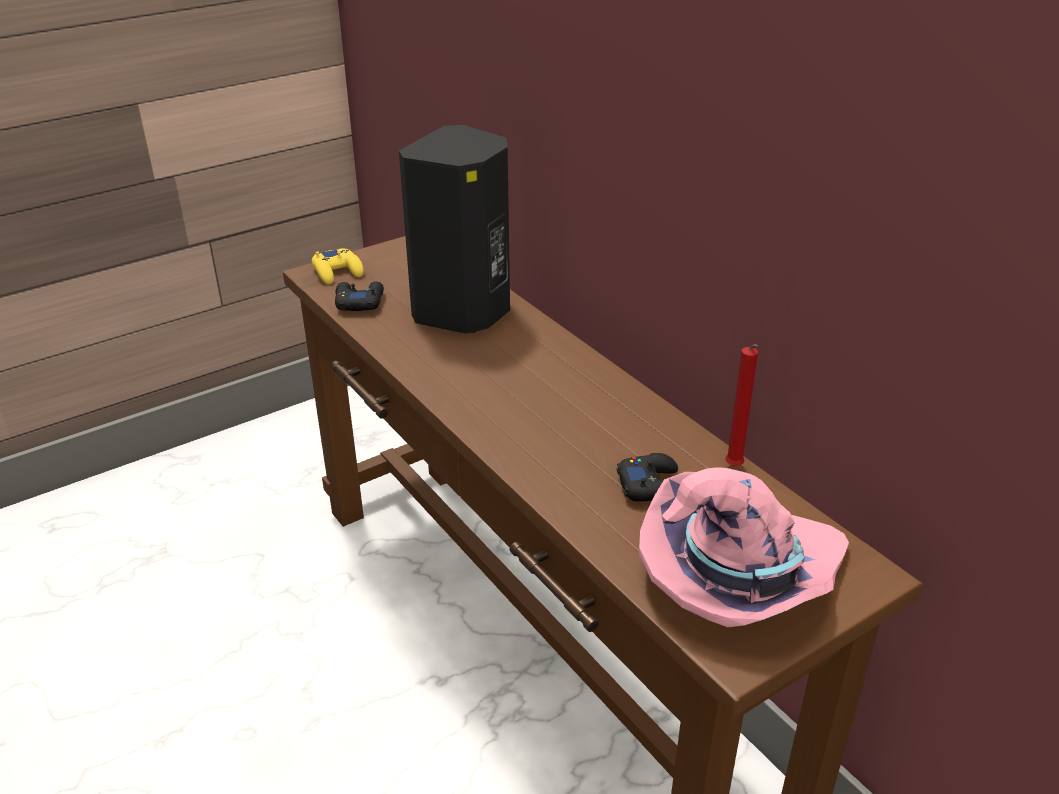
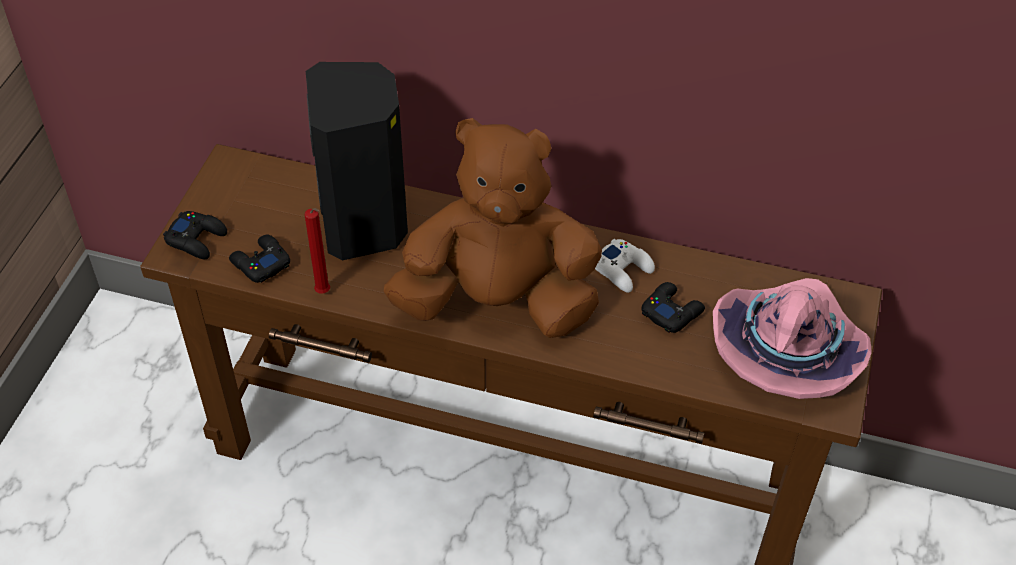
camera: 40 degrees left, 15 degrees up
(338, 272) = (197, 239): yellow game controller -> black game controller
(502, 405) = (498, 302): none -> brown plush toy
(644, 434) = (623, 270): none -> white game controller
(734, 468) = (706, 264): red candle -> red candle (324, 293)

